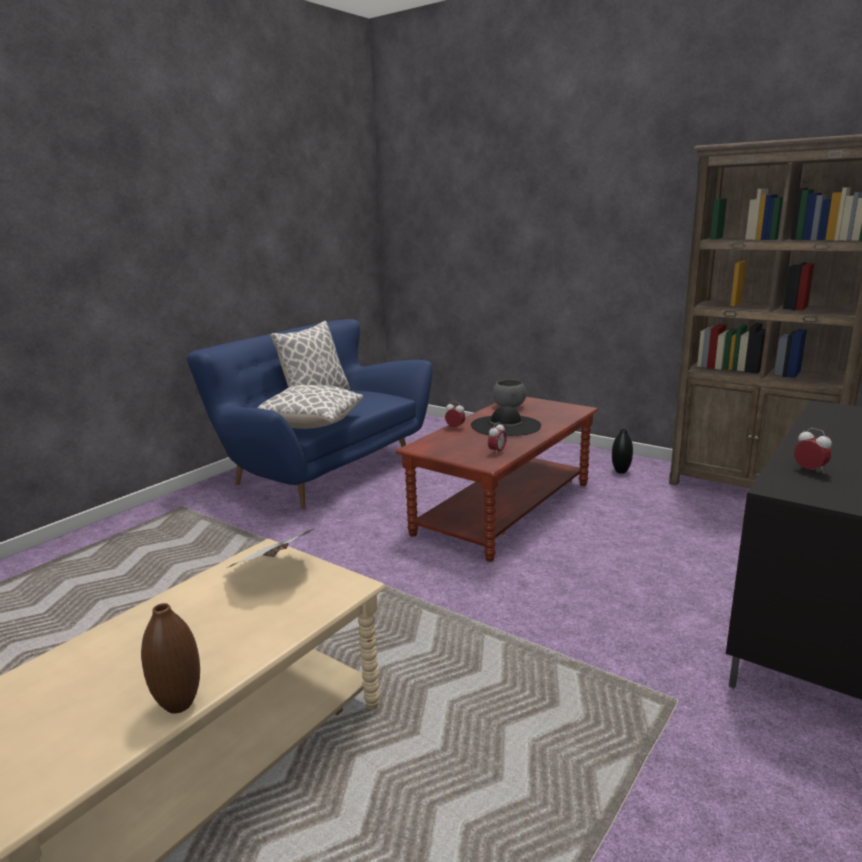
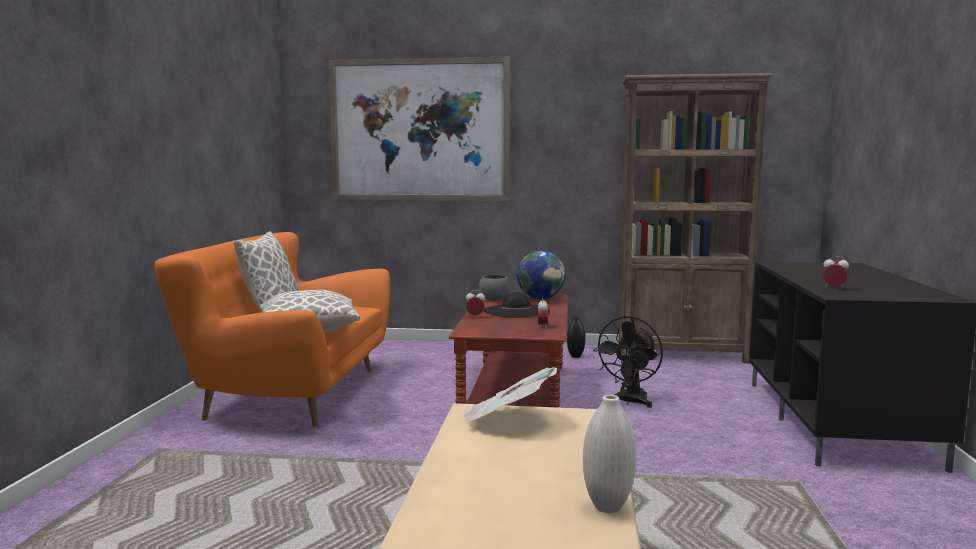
camera: 30 degrees left, 10 degrees down
(179, 705) = (607, 507): brown vase -> white vase
(321, 469) = (288, 393): blue sofa -> orange sofa
(493, 214) = (420, 130): none -> picture
(559, 410) = (540, 298): none -> globe
(609, 543) = (630, 402): none -> black fan

